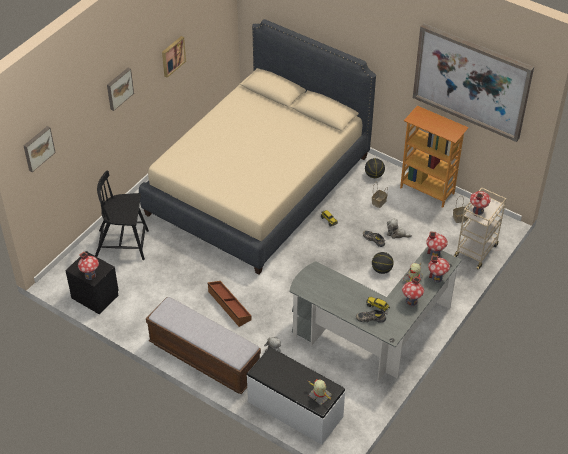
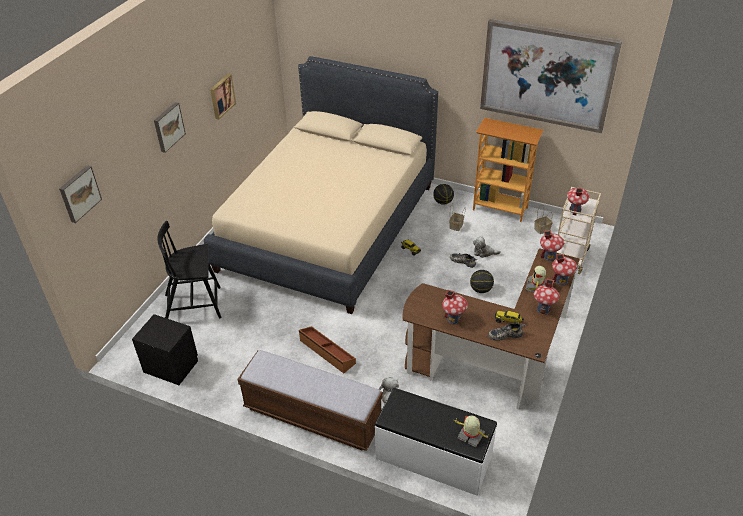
camera: 10 degrees left, 5 degrees down
(90, 275) = (162, 340): toy house -> toy house (453, 319)
(374, 336) = (496, 359): grey desk -> brown desk

